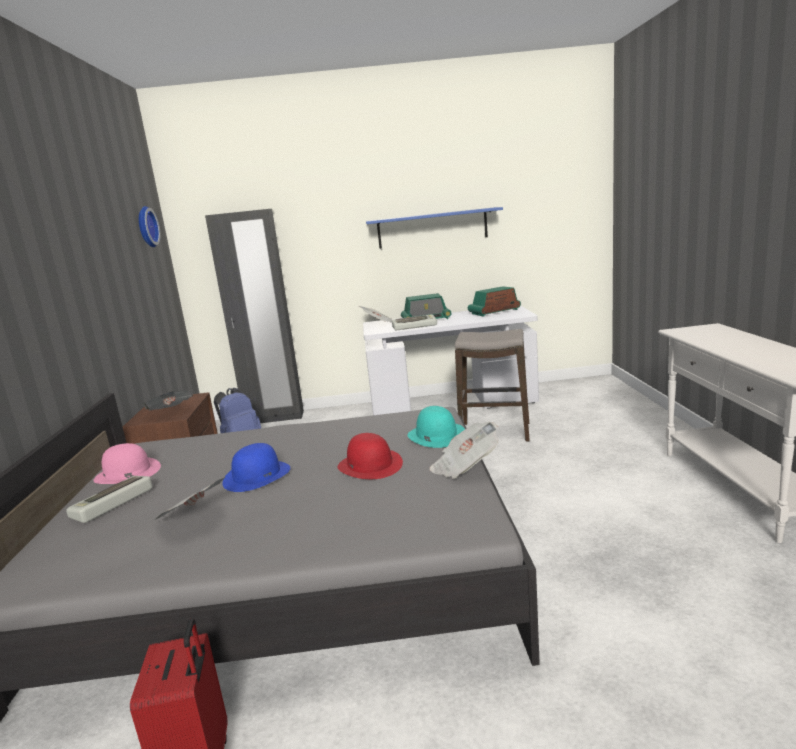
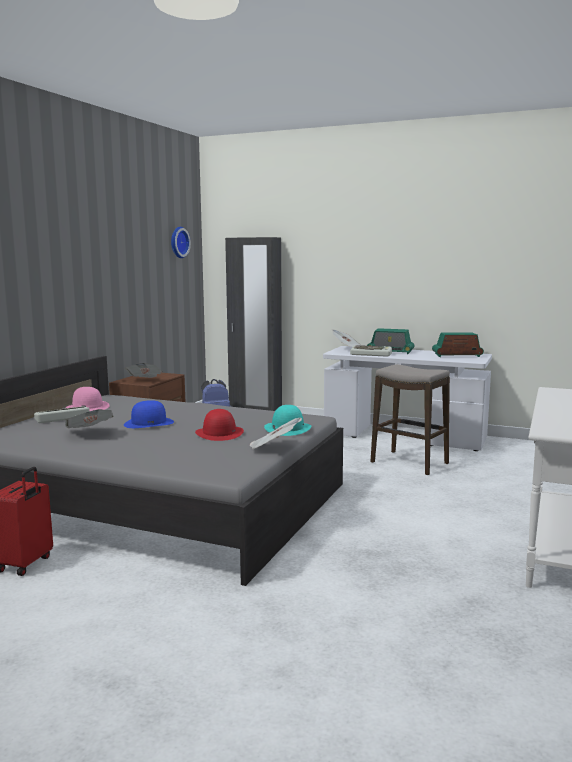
camera: 25 degrees right, 5 degrees down
(432, 228) = (415, 269): blue shelf -> none

